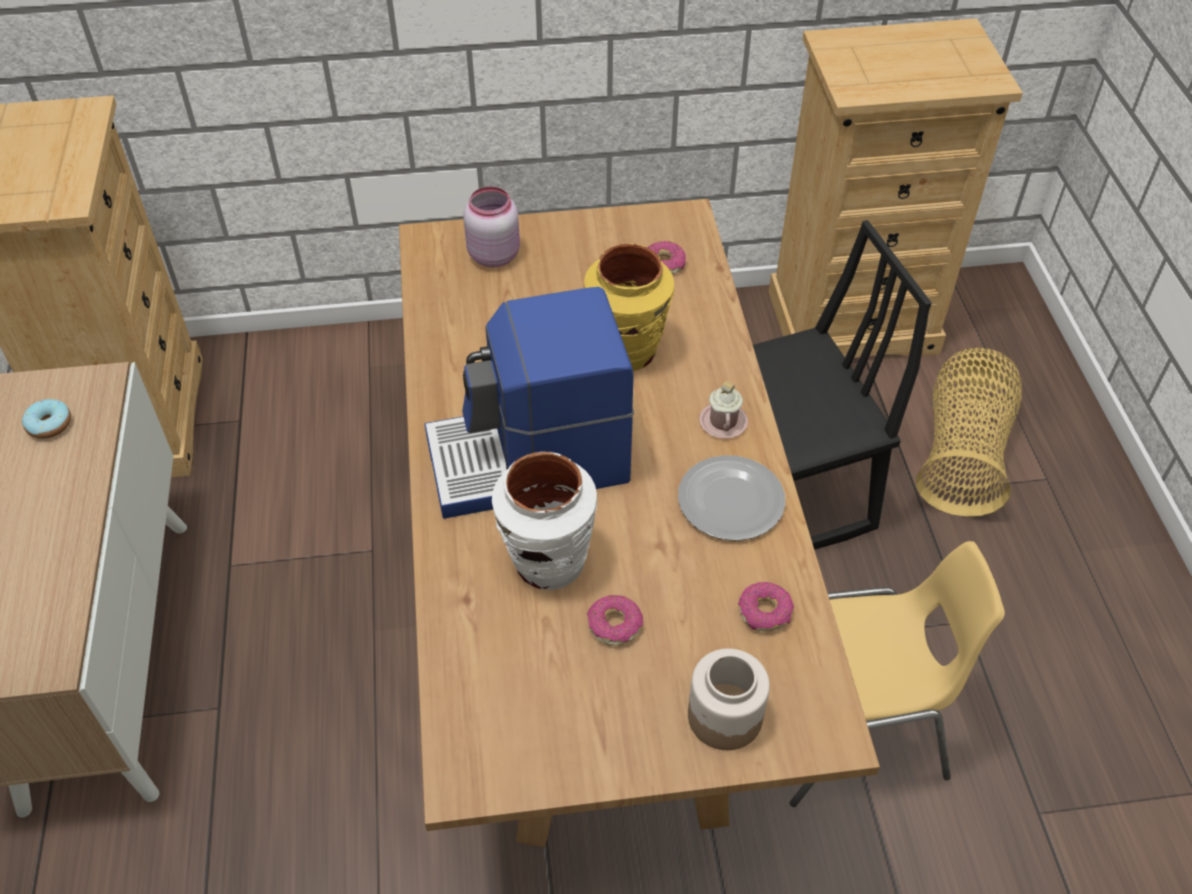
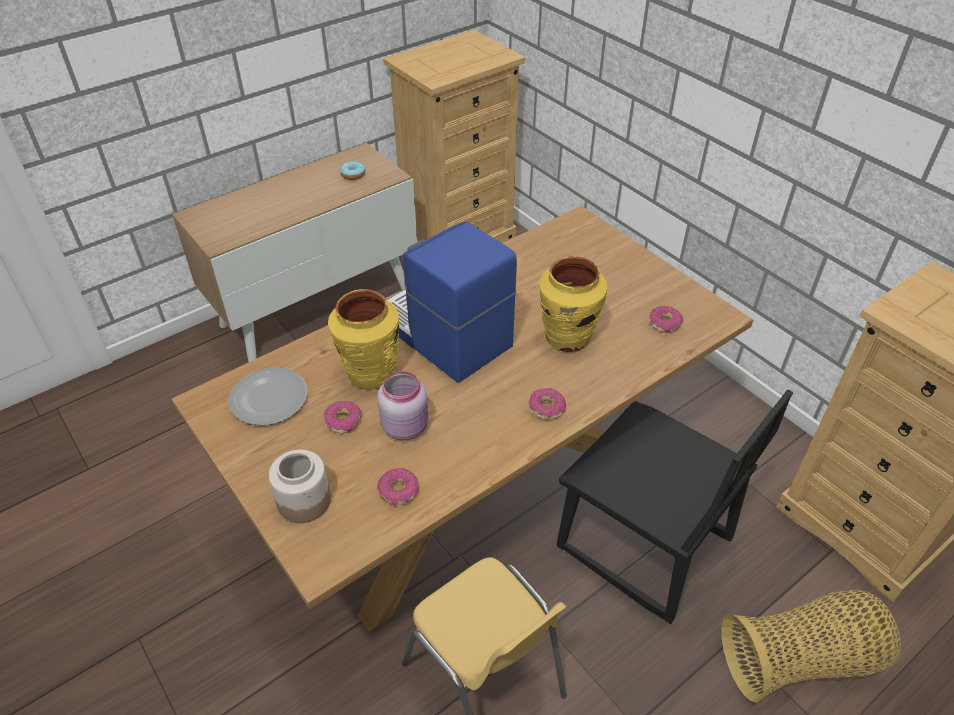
camera: 60 degrees right, 5 degrees down
(494, 254) = (594, 249): pink jar -> pink jar (406, 426)
(548, 563) = (371, 373): white vase -> yellow vase
(723, 422) = (546, 408): pink mug -> donut
(732, 501) = (481, 439): plate -> plate (269, 399)

